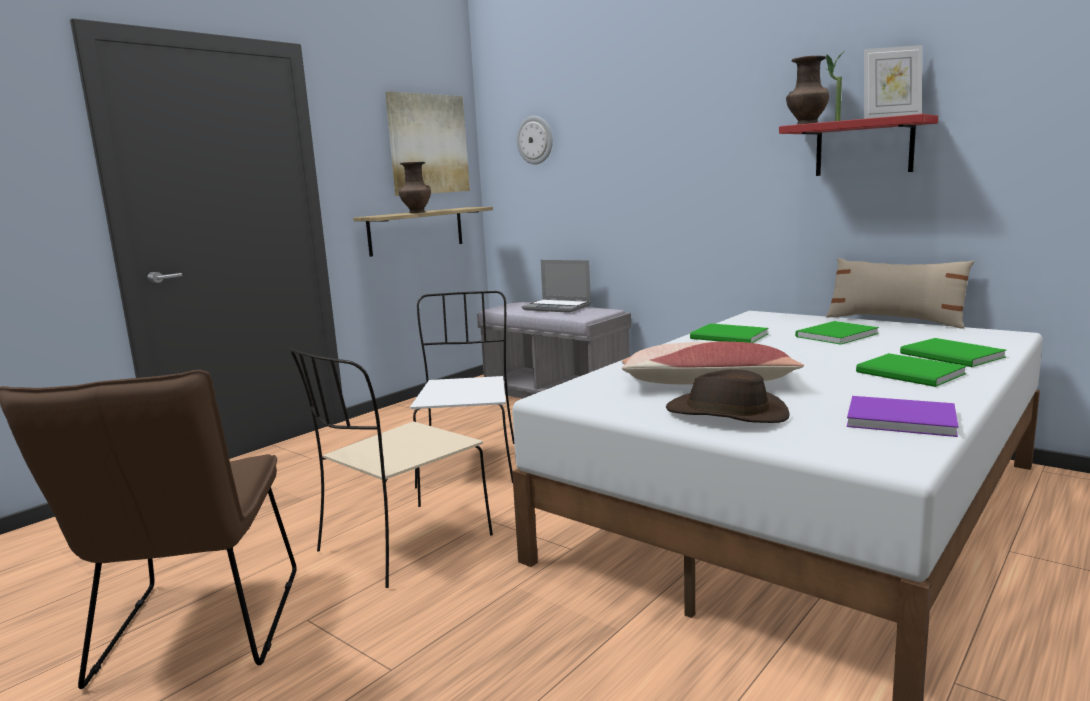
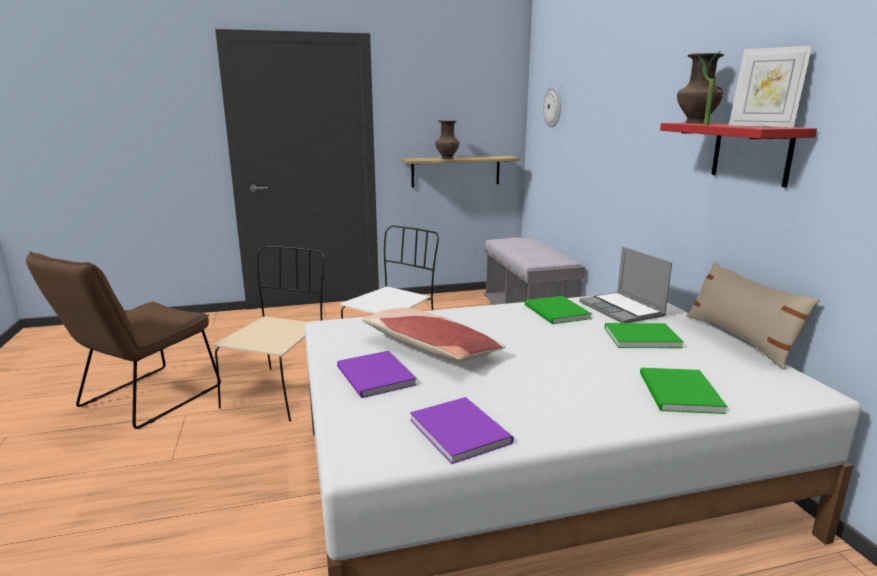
camera: 35 degrees right, 5 degrees up
(402, 545) = (280, 392): beige chair -> beige chair turned 120 degrees clockwise
(428, 144) = (475, 105): picture -> none
(558, 307) = (535, 249): laptop -> laptop (622, 309)
(726, 414) = (374, 377): brown hat -> purple book
(911, 374) = (589, 396): green book -> none

